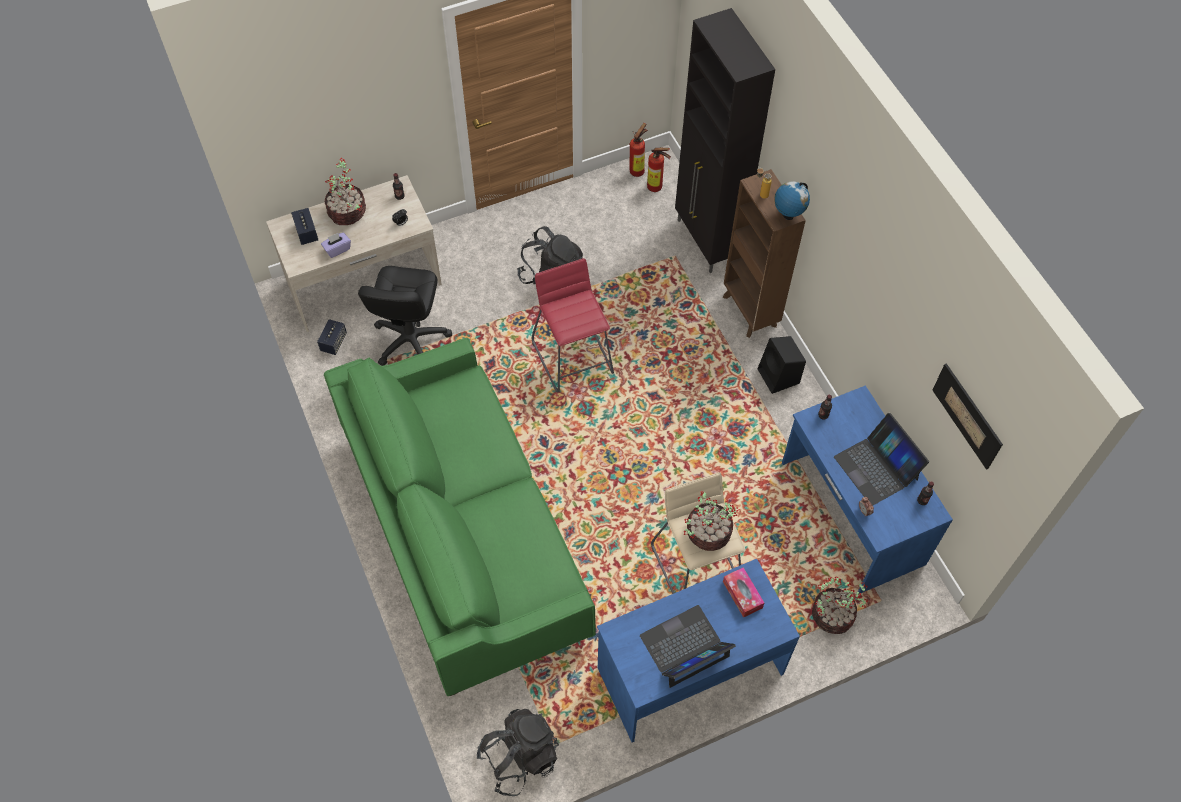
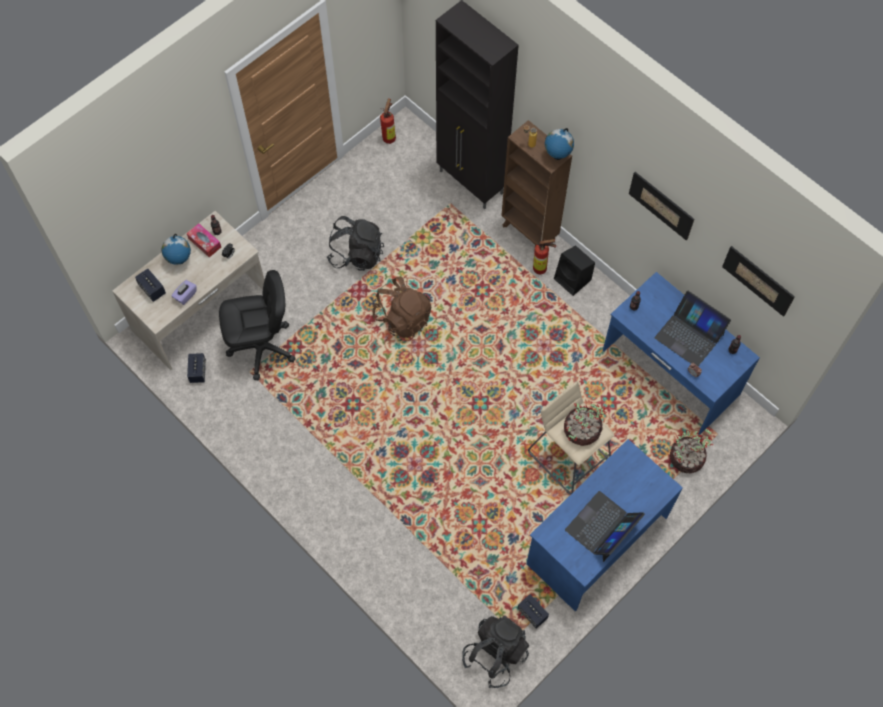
camera: 20 degrees left, 5 degrees up
(348, 213) = (179, 260): potted plant -> globe
(410, 340) = (262, 348): black office chair -> black office chair turned 90 degrees counterclockwise
(465, 536) = (378, 496): green sofa -> none
(573, 357) = (403, 318): red stool -> brown backpack
(581, 726) = (532, 613): none -> speaker
(656, 188) = (411, 148): fire extinguisher -> fire extinguisher (542, 269)
(742, 595) = (628, 471): tissue box -> tissue box (204, 243)
(883, 298) = (661, 205): none -> picture

